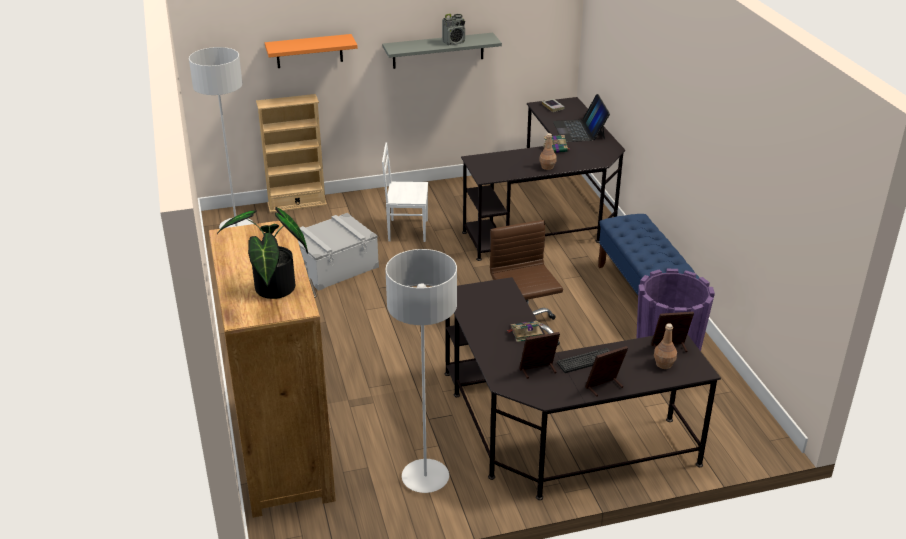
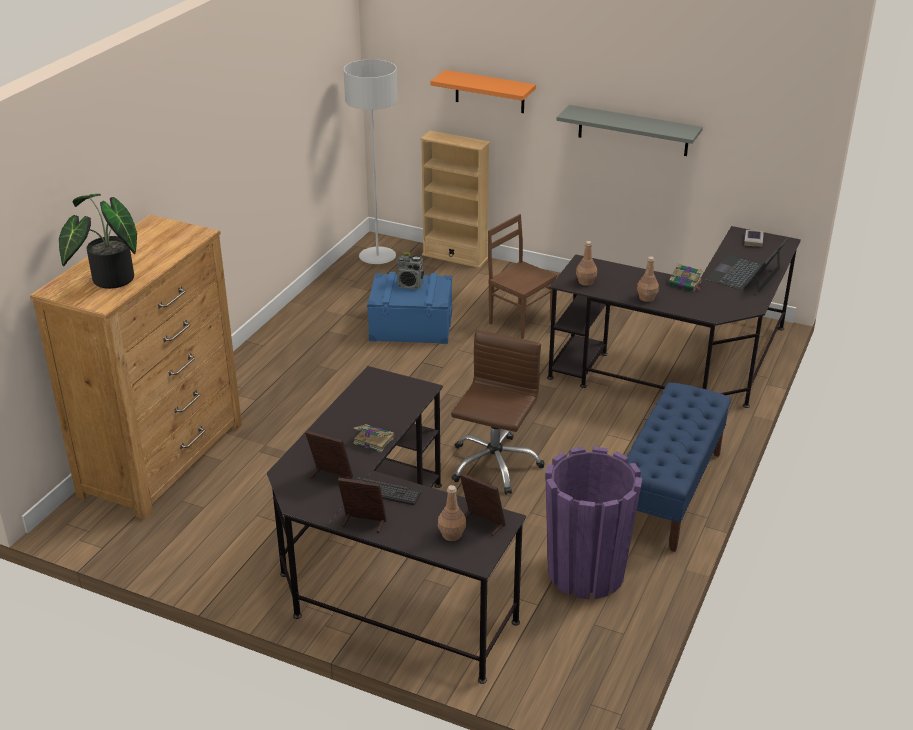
camera: 40 degrees right, 0 degrees up
(334, 266) = (411, 325): grey storage box -> blue storage box
(407, 230) = (520, 321): white chair -> brown chair
(425, 477) = (233, 542): grey floor lamp -> none
(454, 42) = (641, 124): radio -> radio (410, 285)
(495, 172) = (585, 282): none -> brown bottle

